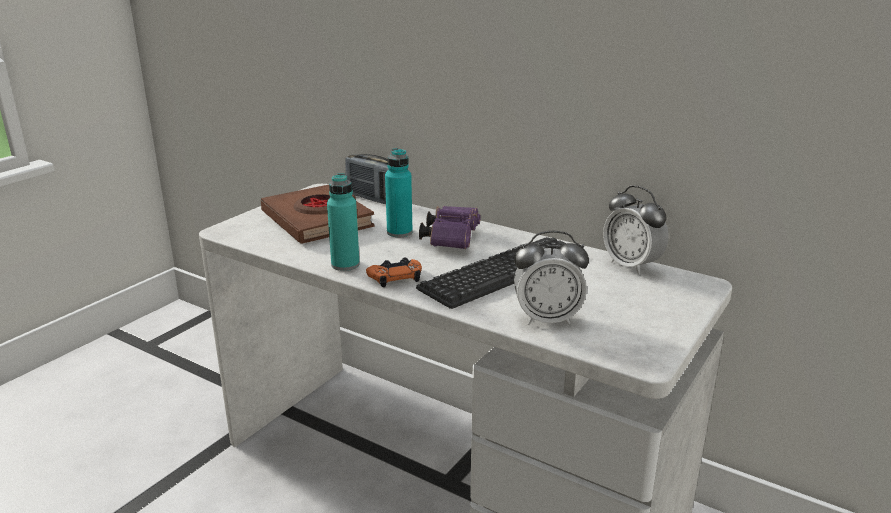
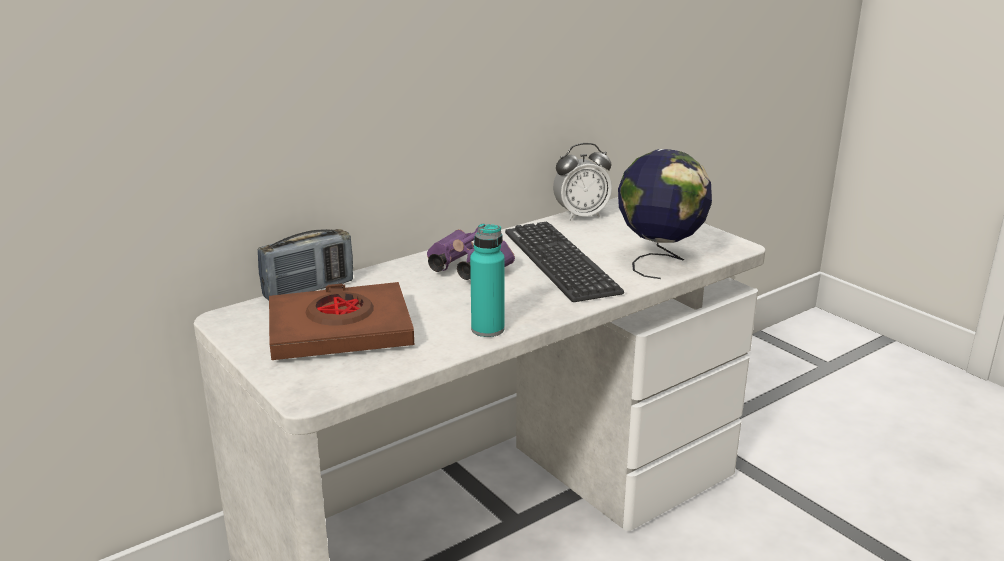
camera: 70 degrees left, 0 degrees up
(395, 277) = (538, 308): orange game controller -> none
(399, 232) = (423, 291): turquoise bottle -> none
(547, 319) = (659, 262): alarm clock -> globe

